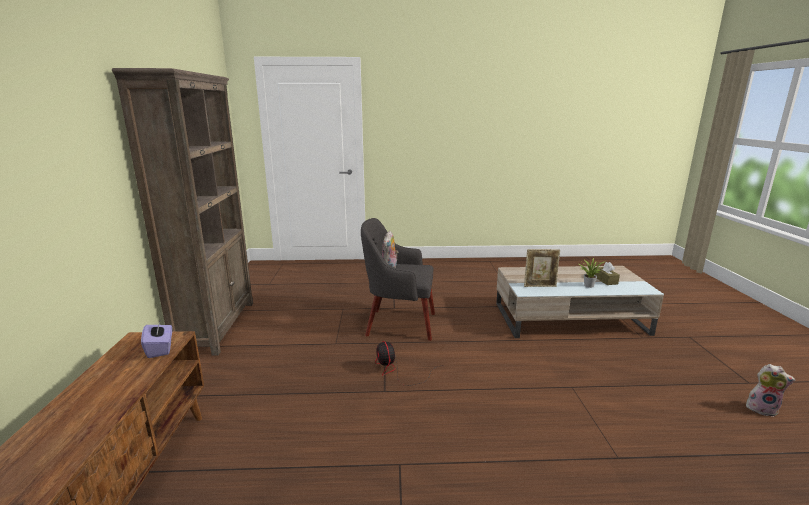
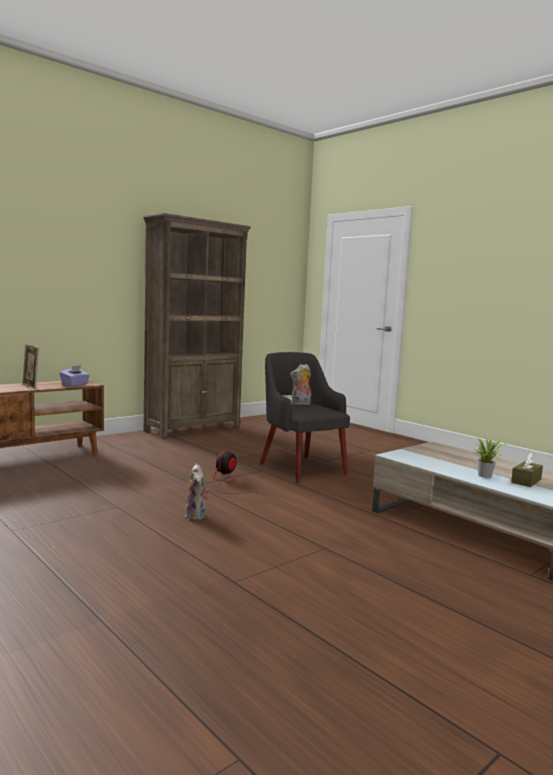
camera: 50 degrees right, 10 degrees down
(540, 286) = (424, 458): picture frame -> picture frame (30, 386)
(762, 408) = (492, 670): plush toy -> plush toy (197, 516)

